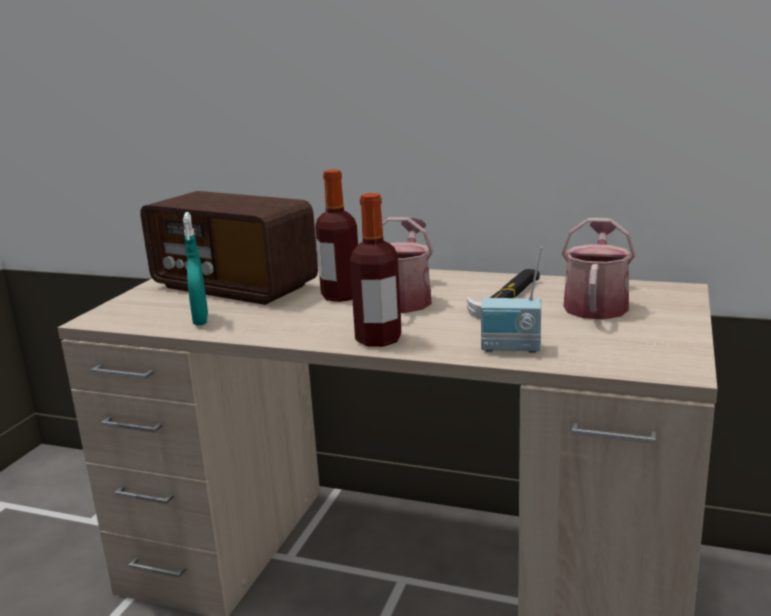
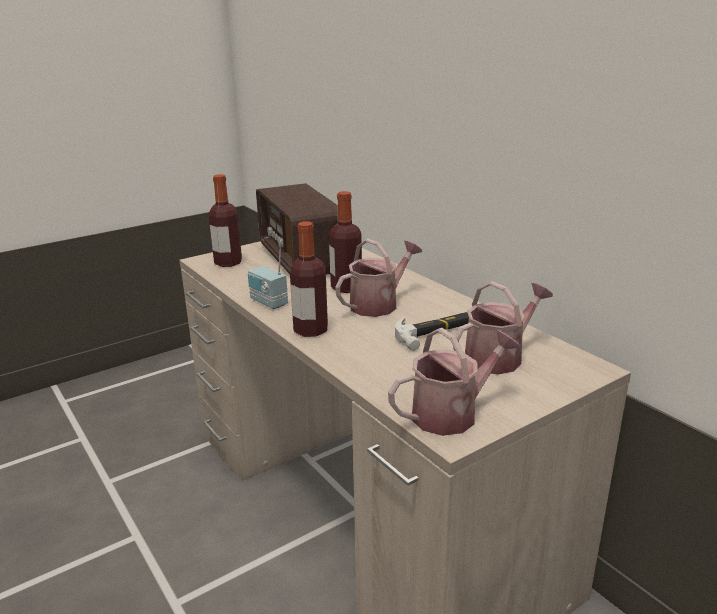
camera: 35 degrees right, 5 degrees up
(141, 312) = (228, 263): none -> bottle
(201, 320) = (246, 279): turquoise spray bottle -> none
(511, 349) = (373, 370): radio -> radio (267, 303)
(645, 354) = (452, 413): none -> watering can

